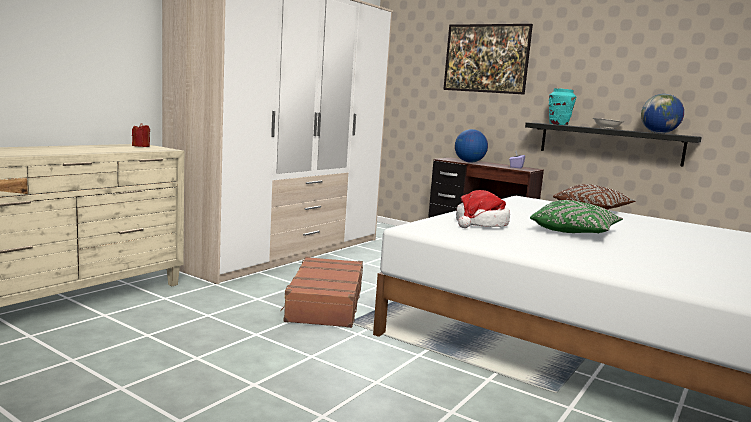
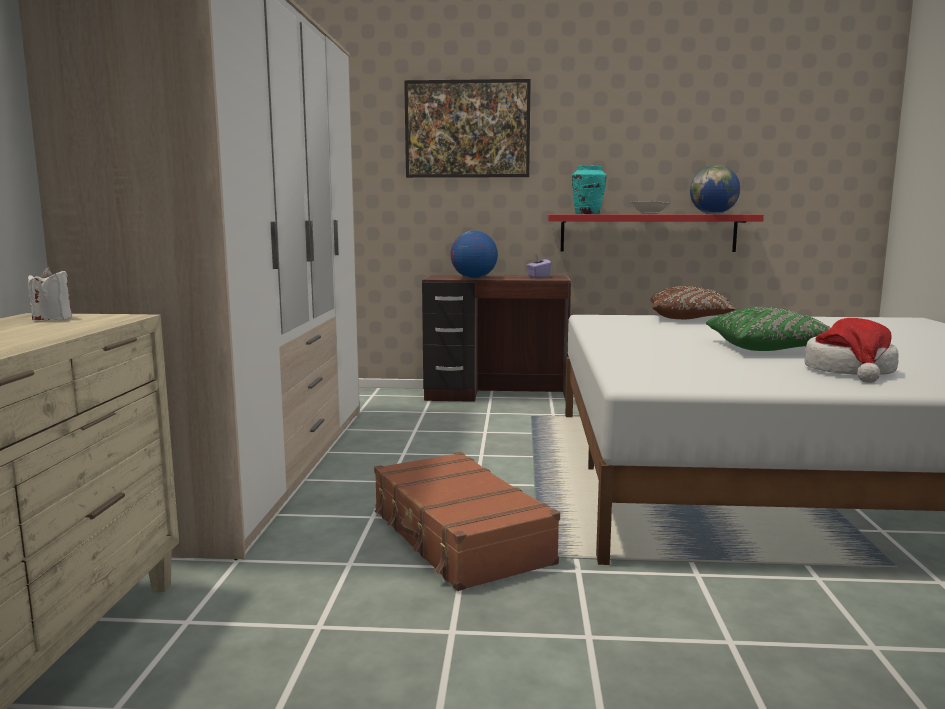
camera: 30 degrees left, 0 degrees up
(141, 146) = (52, 318): red candle -> white candle
(480, 224) = (671, 359): hat -> hat (850, 371)
(609, 143) = (648, 233): black shelf -> red shelf

